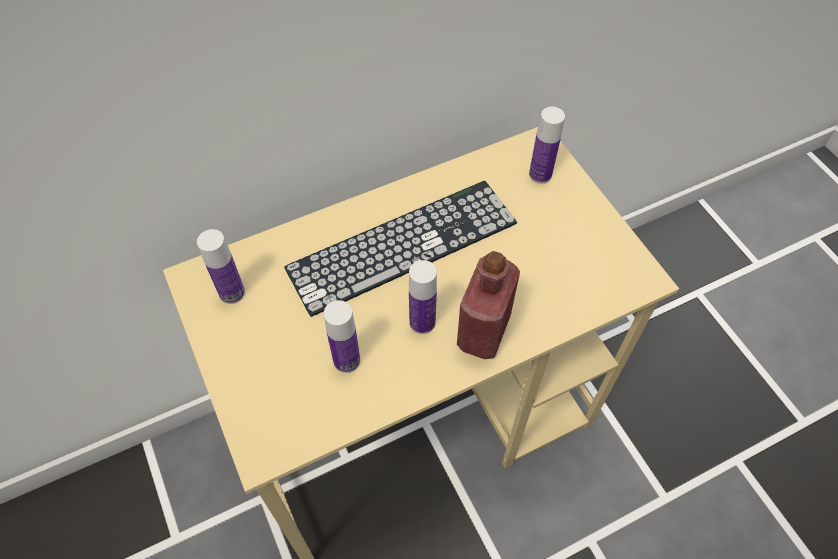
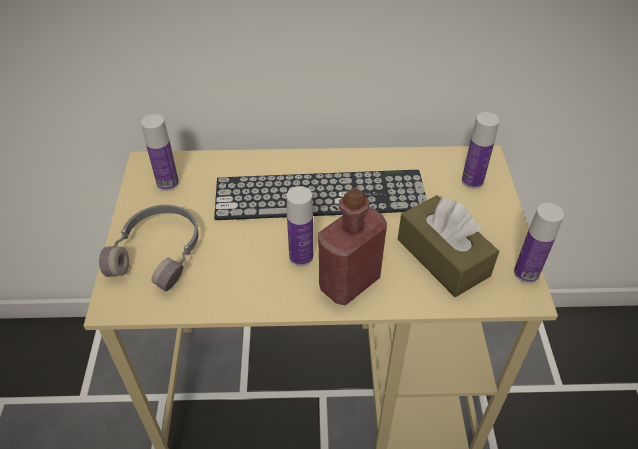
camera: 25 degrees right, 10 degrees down
(275, 377) = (159, 253): none -> grey headphones
(346, 360) = (222, 262): bottle -> bottle (526, 273)
(554, 269) = (443, 257): none -> brown tissue box

